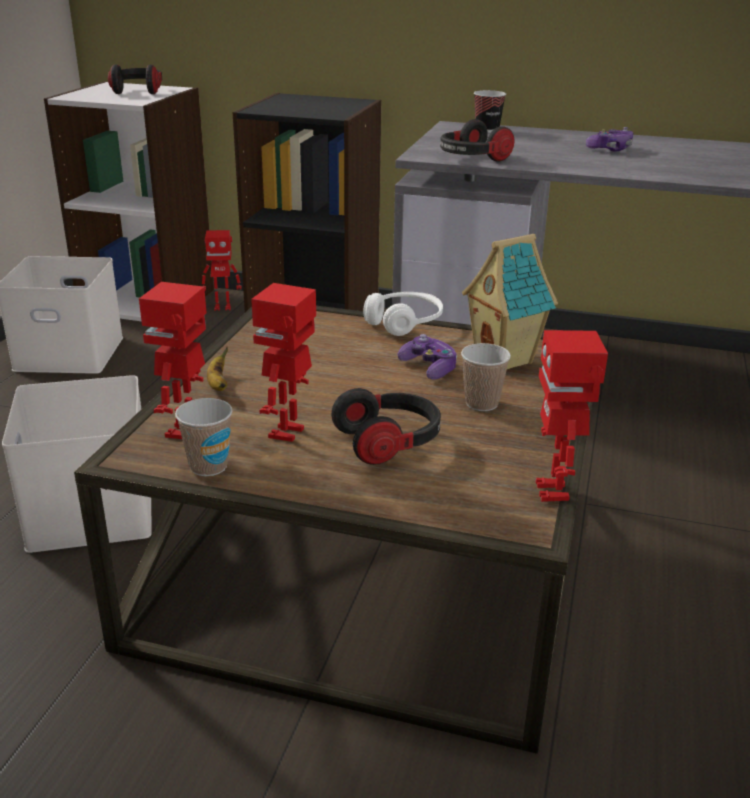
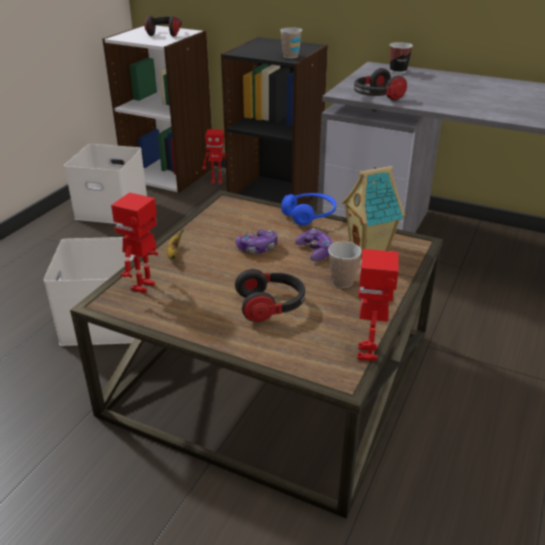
camera: 10 degrees right, 5 degrees up
(208, 466) = (151, 313): cup -> cup (290, 56)
(288, 433) = (208, 293): toy robot -> none
(404, 323) = (309, 215): white headphones -> blue headphones
(610, 149) = (481, 91): game controller -> game controller (257, 248)

